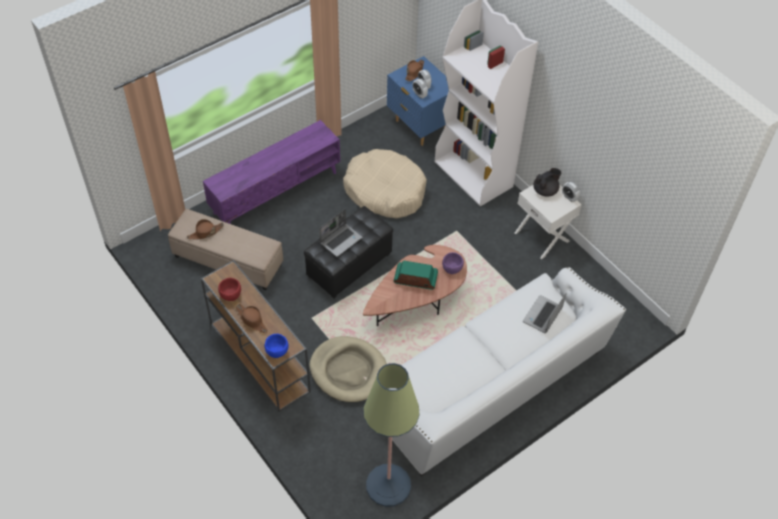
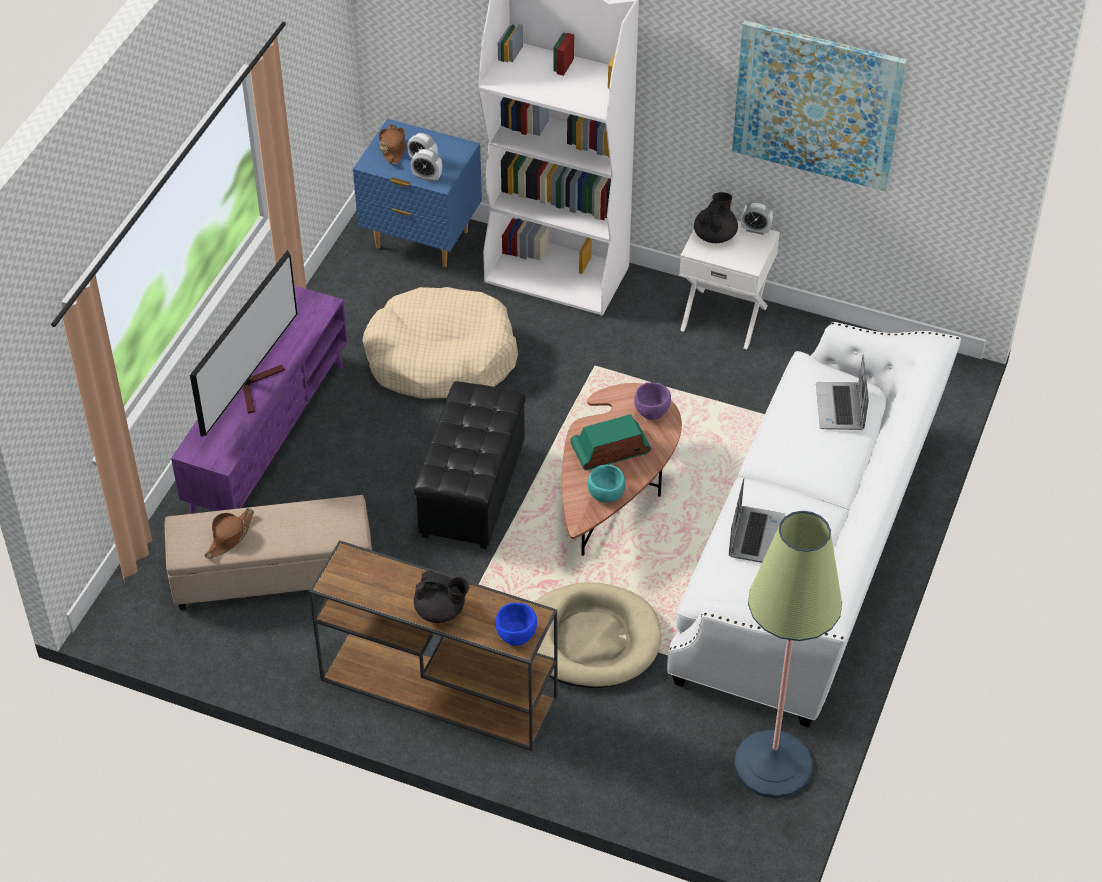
camera: 30 degrees left, 5 degrees down
(230, 295) = (377, 592): red bowl -> none
(252, 320) = (441, 611): brown hat -> black teapot
(267, 163) = (256, 384): none -> television
(341, 240) = (461, 445): laptop -> laptop (755, 535)
(396, 301) = (607, 494): none -> turquoise bowl
(612, 143) = (817, 105): none -> picture

